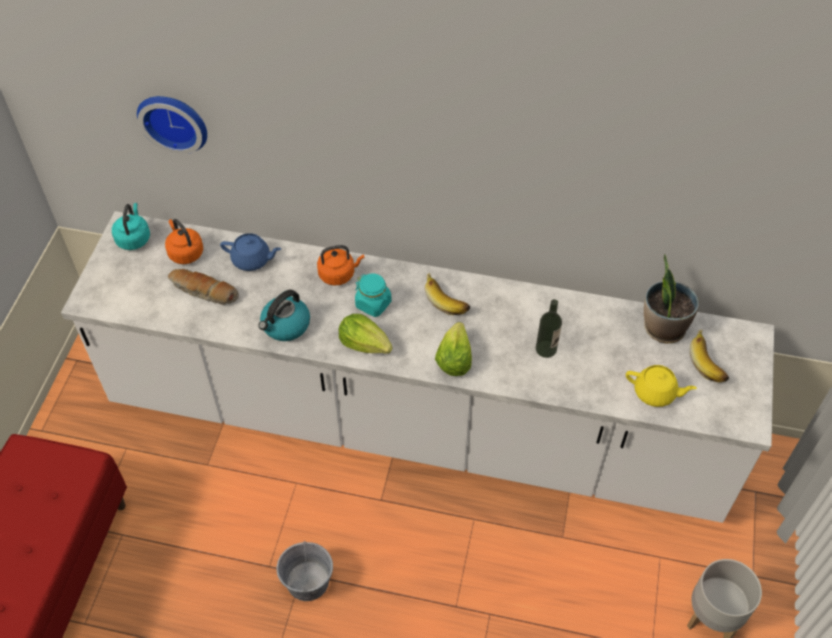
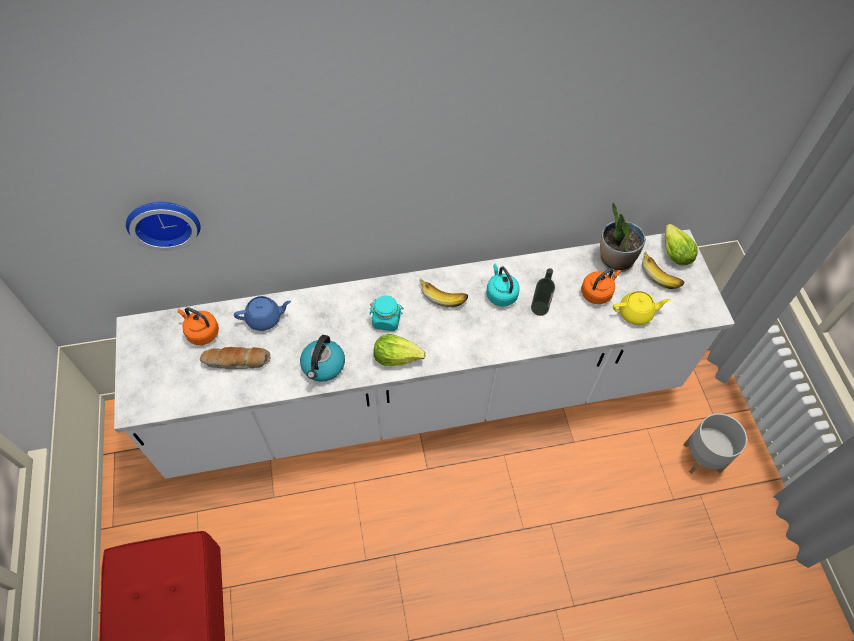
camera: 25 degrees left, 5 degrees up
(134, 238) = (147, 336): turquoise kettle -> turquoise kettle (500, 294)
(308, 581) = (402, 558): grey bucket -> none
(339, 274) = (345, 305): orange kettle -> orange kettle (597, 292)
(454, 359) = (474, 343): lettuce -> lettuce (674, 253)

